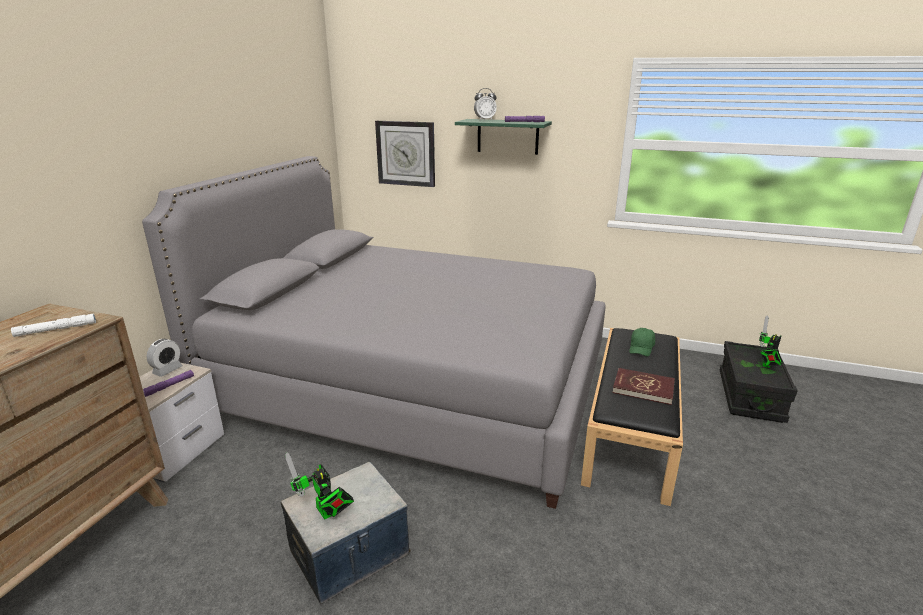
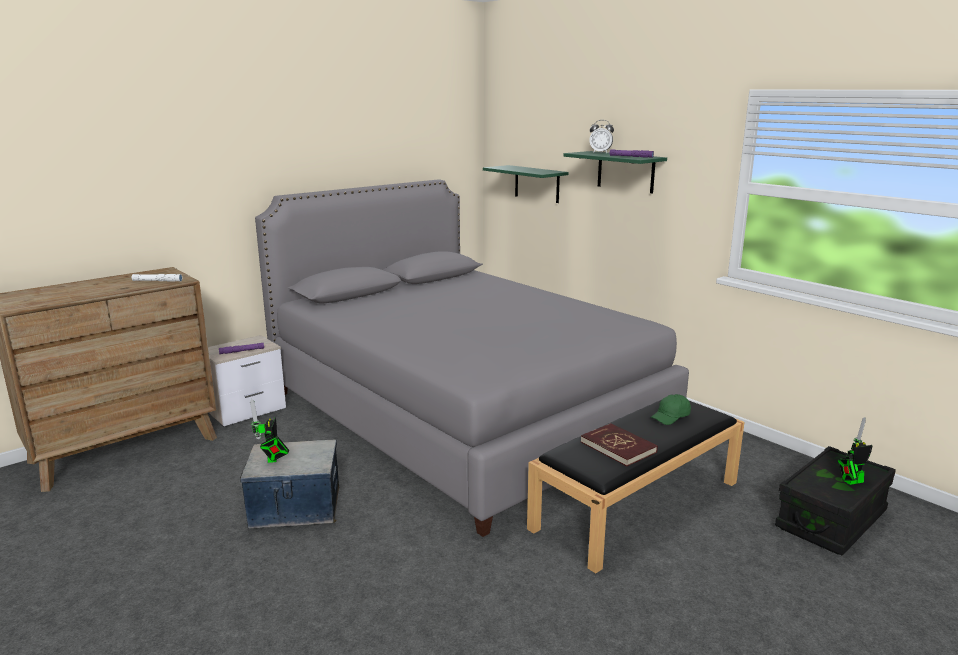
camera: 30 degrees right, 5 degrees down
(167, 370) = (253, 341): alarm clock -> none
(406, 153) = (537, 184): wall clock -> green shelf

